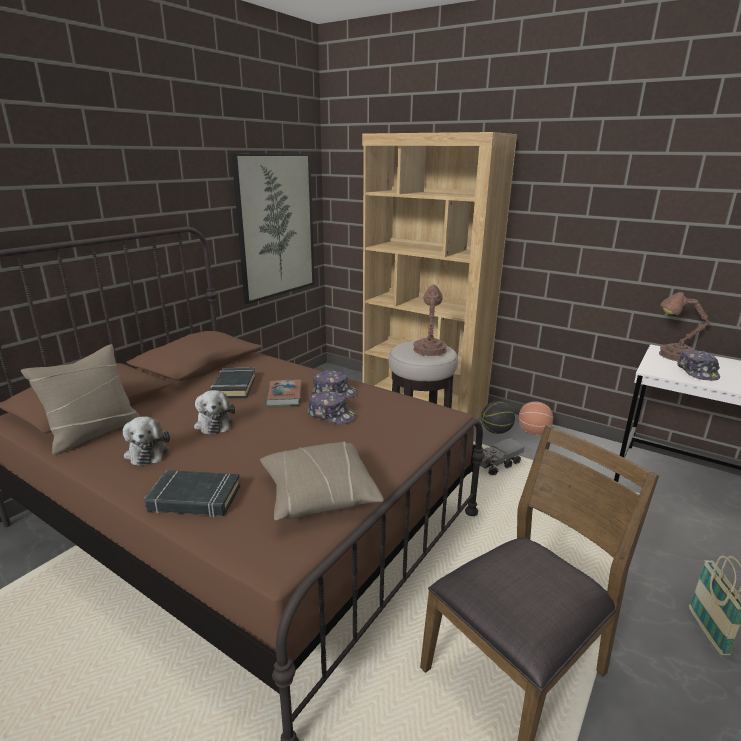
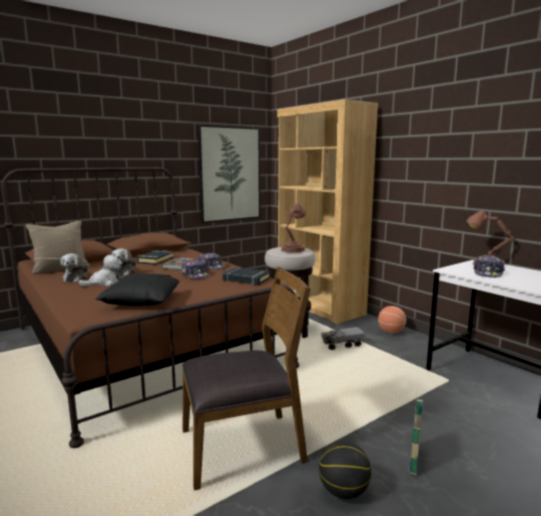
camera: 20 degrees right, 10 degrees down
(194, 499) = (76, 295): black book -> black book (246, 279)
(210, 457) = (104, 283): none -> plush toy
(318, 494) = (141, 301): beige pillow -> black pillow
(496, 431) = (360, 328): basketball -> basketball (343, 491)

